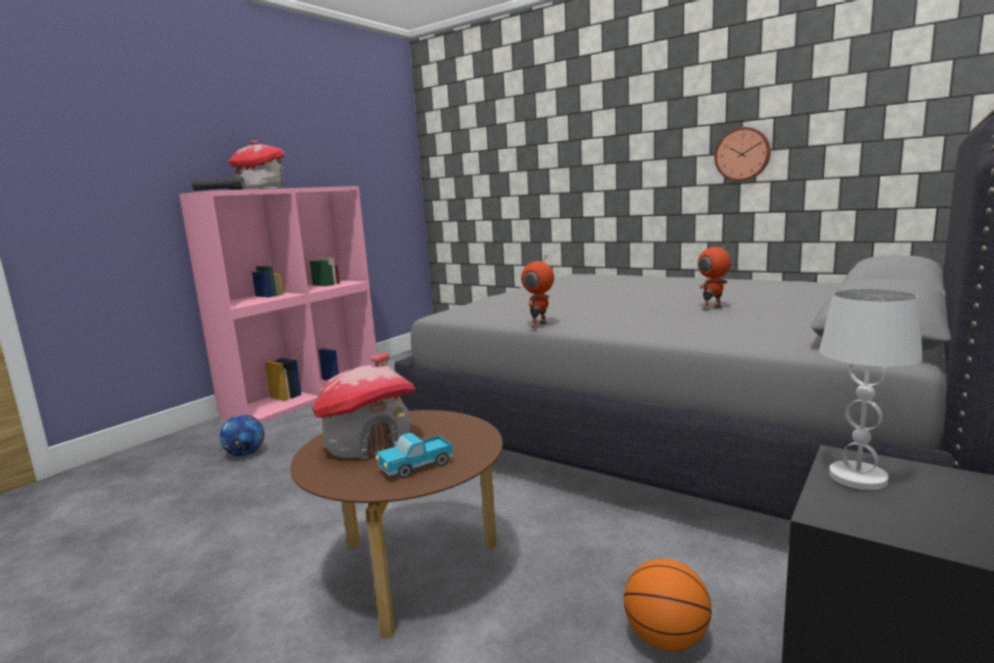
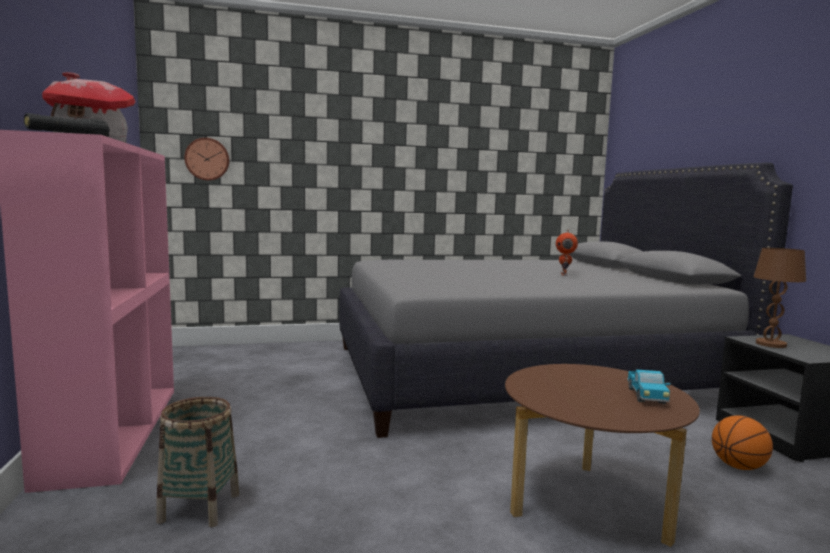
camera: 50 degrees left, 5 degrees down
(245, 454) = (199, 507): football -> basket
(368, 443) = (573, 395): toy house -> none
(540, 325) = (523, 290): toy robot -> none
(742, 154) = (480, 172): wall clock -> wall clock (207, 159)
(857, 477) = (770, 344): white table lamp -> brown table lamp

